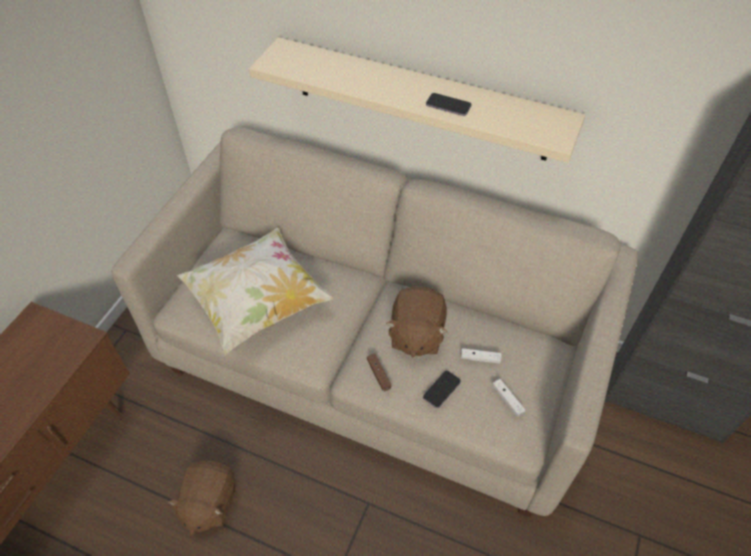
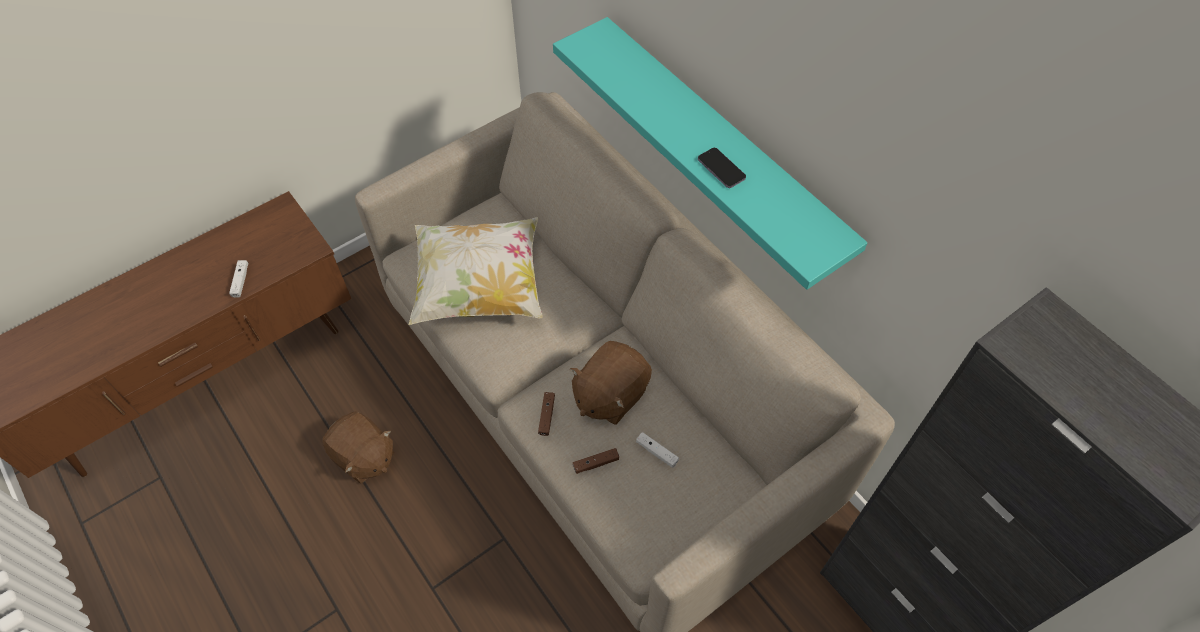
camera: 30 degrees right, 5 degrees up
(209, 503) = (364, 457): brown plush toy -> brown plush toy turned 90 degrees counterclockwise
(420, 99) = (720, 145): beige shelf -> turquoise shelf
(441, 390) = (596, 463): phone -> brown game controller
(507, 400) = (654, 508): white game controller -> white game controller (240, 281)

